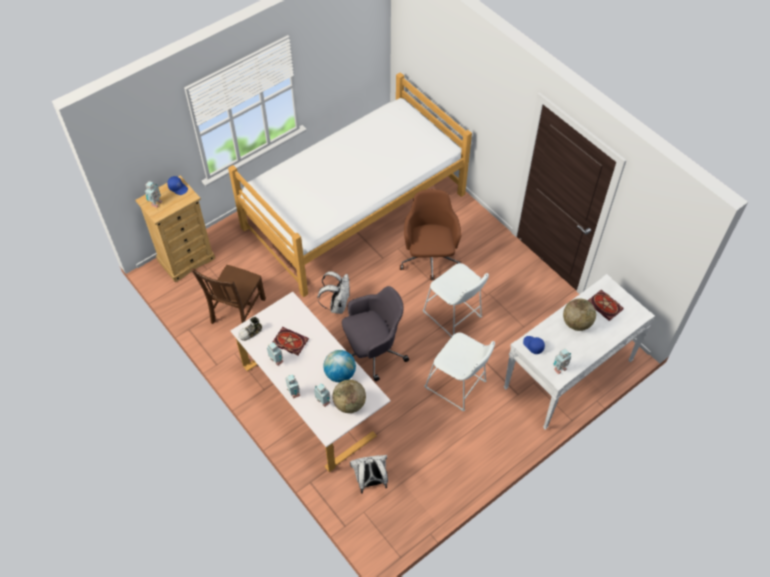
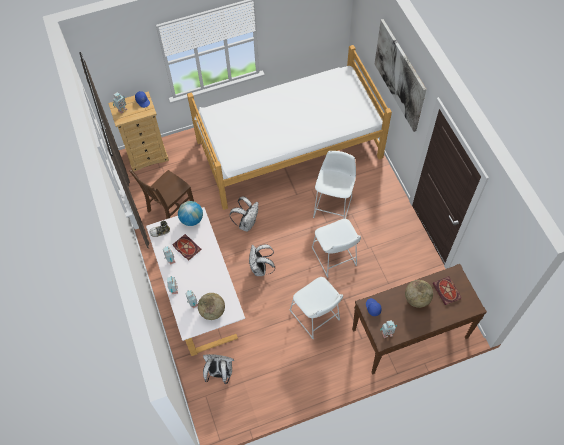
camera: 20 degrees right, 5 degrees up
(340, 374) = (214, 285): globe -> globe (191, 219)
(373, 351) = (260, 269): grey office chair -> white backpack
(429, 259) = (333, 205): brown office chair -> white stool
(477, 85) = (400, 75): none -> picture
(568, 375) = (409, 334): white console table -> brown console table

